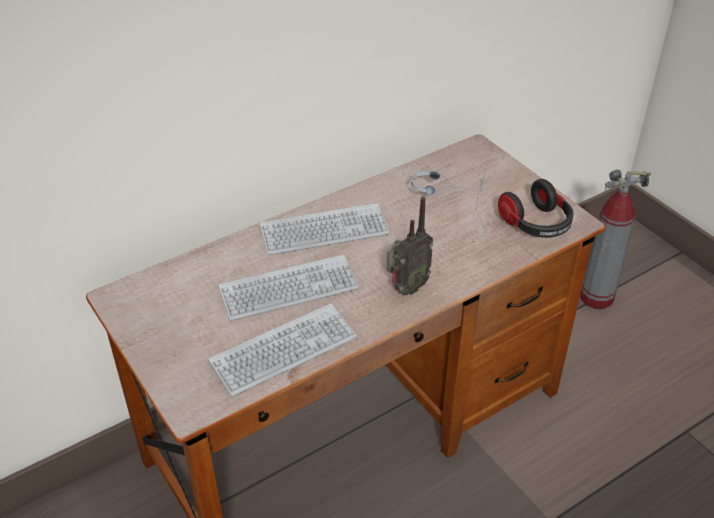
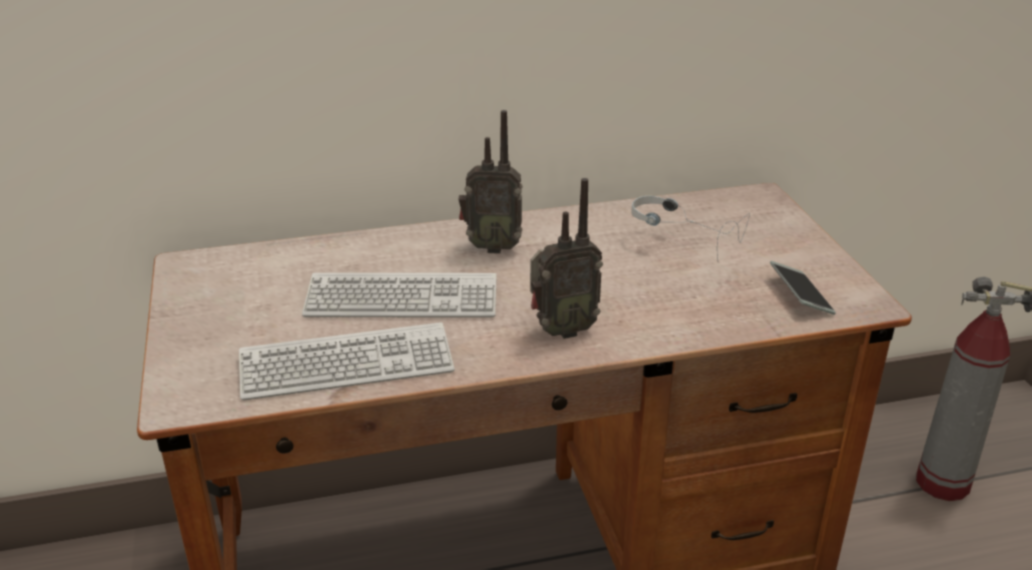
camera: 20 degrees right, 10 degrees down
(324, 231) = (491, 247): keyboard -> radio
(536, 224) = (800, 295): headphones -> phone

